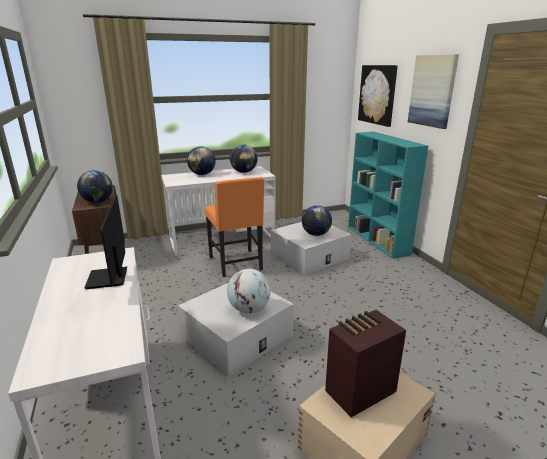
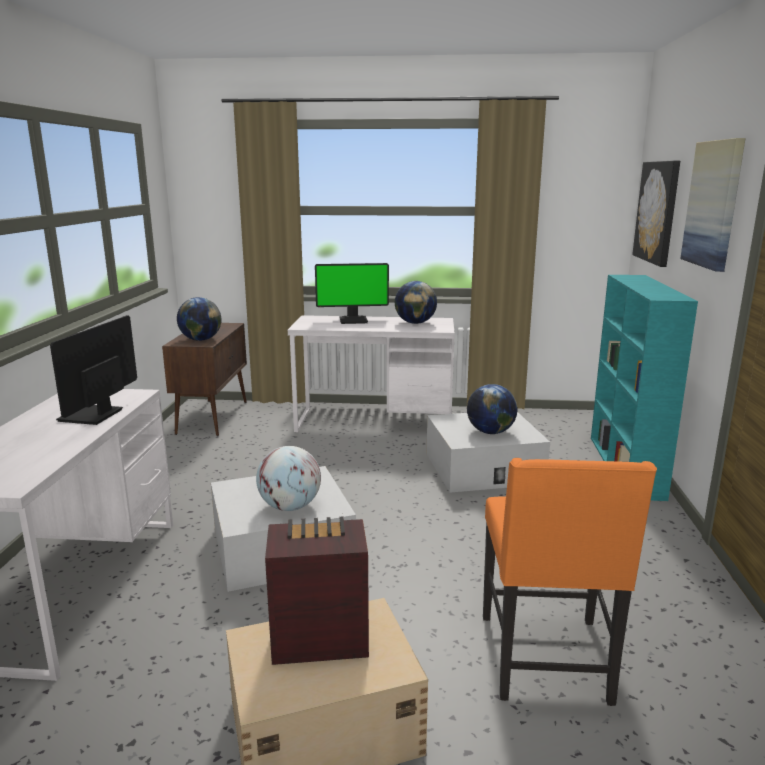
camera: 25 degrees right, 5 degrees down
(202, 174) = (353, 320): globe -> monitor
(237, 264) = (365, 458): orange chair -> orange chair (547, 661)

